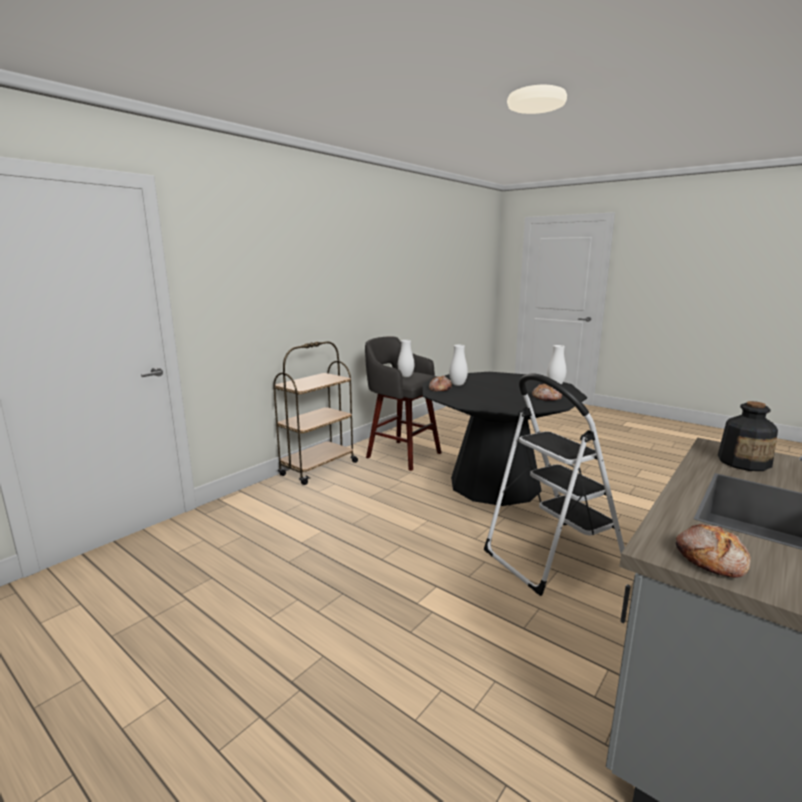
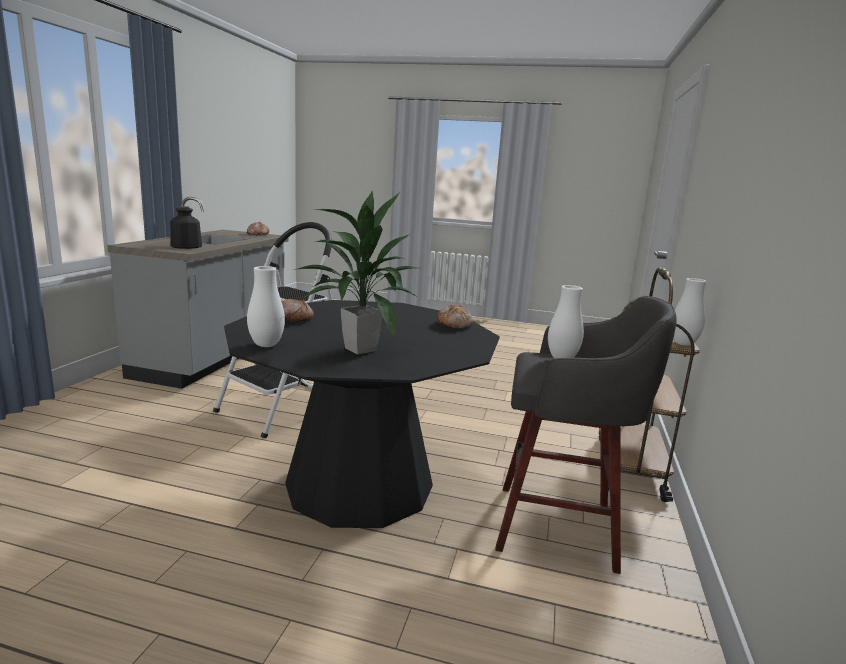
camera: 155 degrees right, 0 degrees up
(458, 385) = (438, 334): white vase -> white vase (683, 344)
(508, 381) = (358, 349): none -> potted plant

